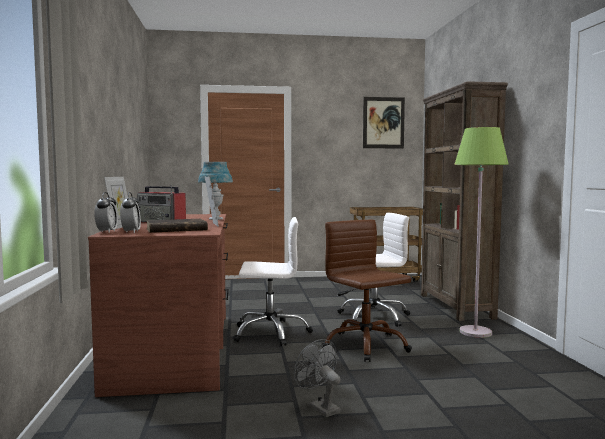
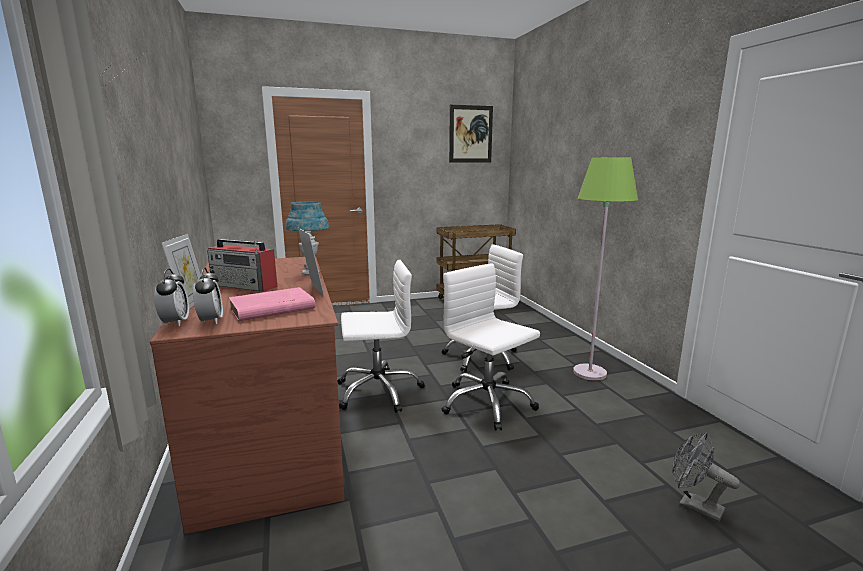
camera: 10 degrees left, 10 degrees up
(175, 229) = (271, 309): brown book -> pink book
(319, 407) = (471, 518): grey fan -> grey fan (693, 505)
(365, 345) = (487, 403): brown office chair -> white office chair
(456, 306) = (556, 335): brown bookcase -> none

